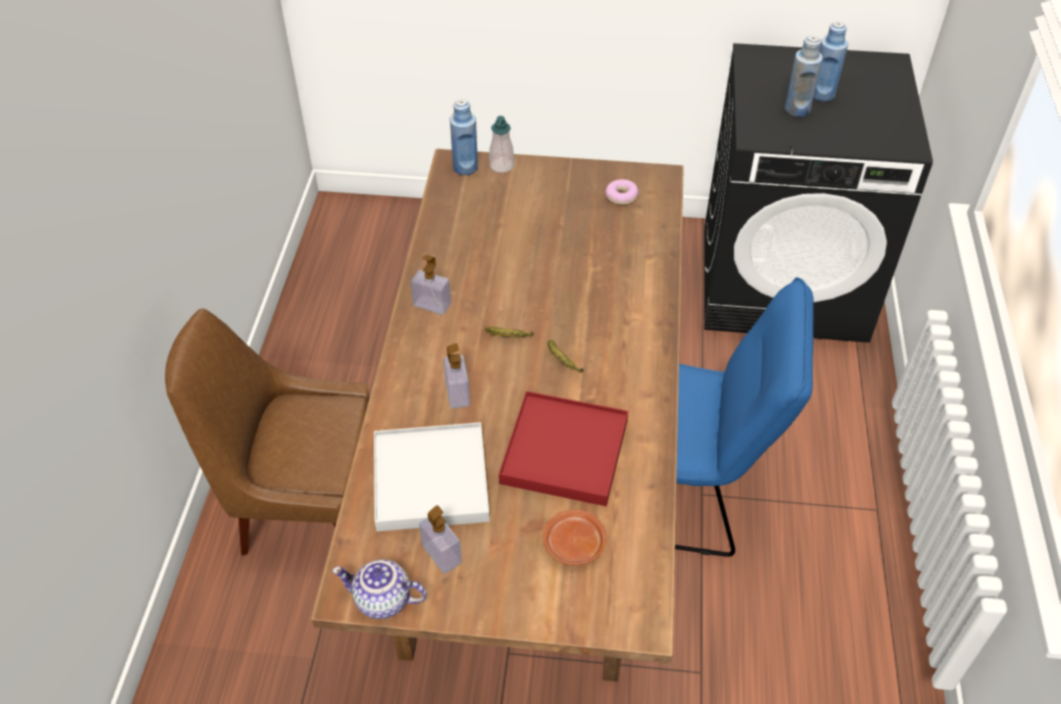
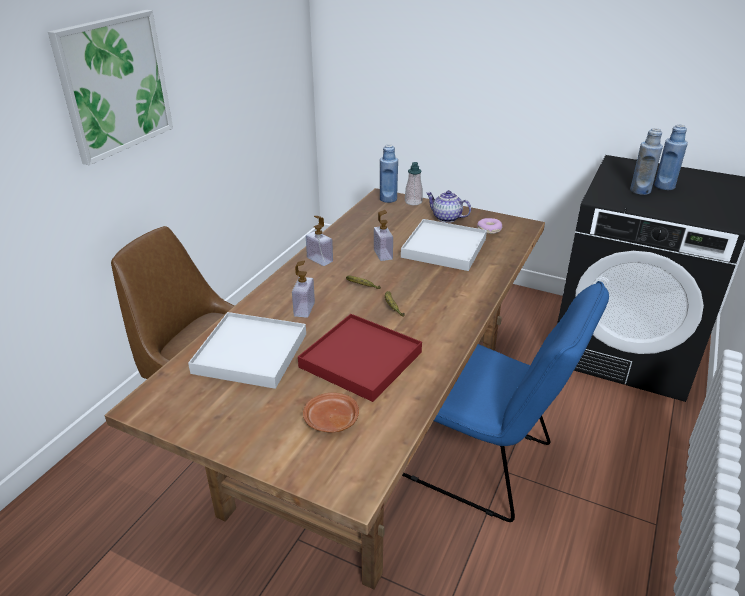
camera: 20 degrees right, 15 degrees down
(105, 149) = (114, 85): none -> picture
(382, 601) = (161, 417): teapot -> teapot (446, 218)
(442, 554) = (226, 400): soap dispenser -> soap dispenser (383, 254)
(579, 244) = (444, 248): none -> white tray

